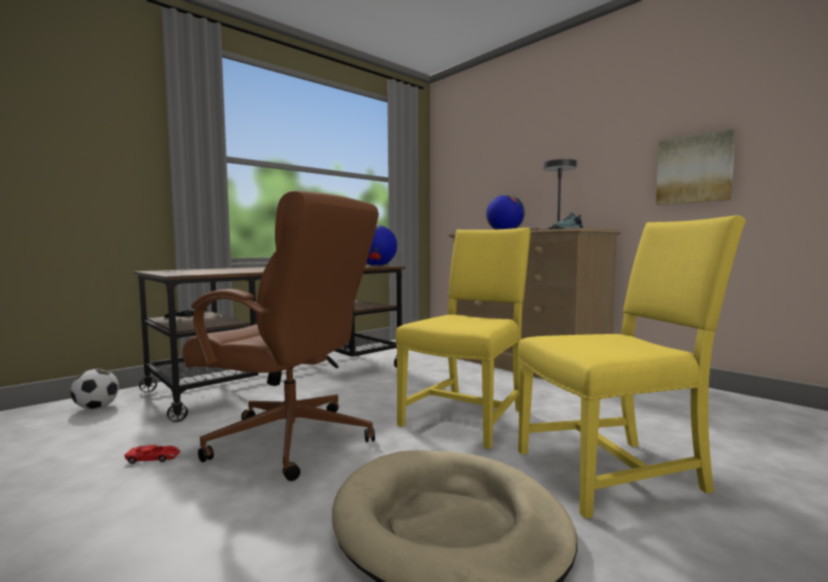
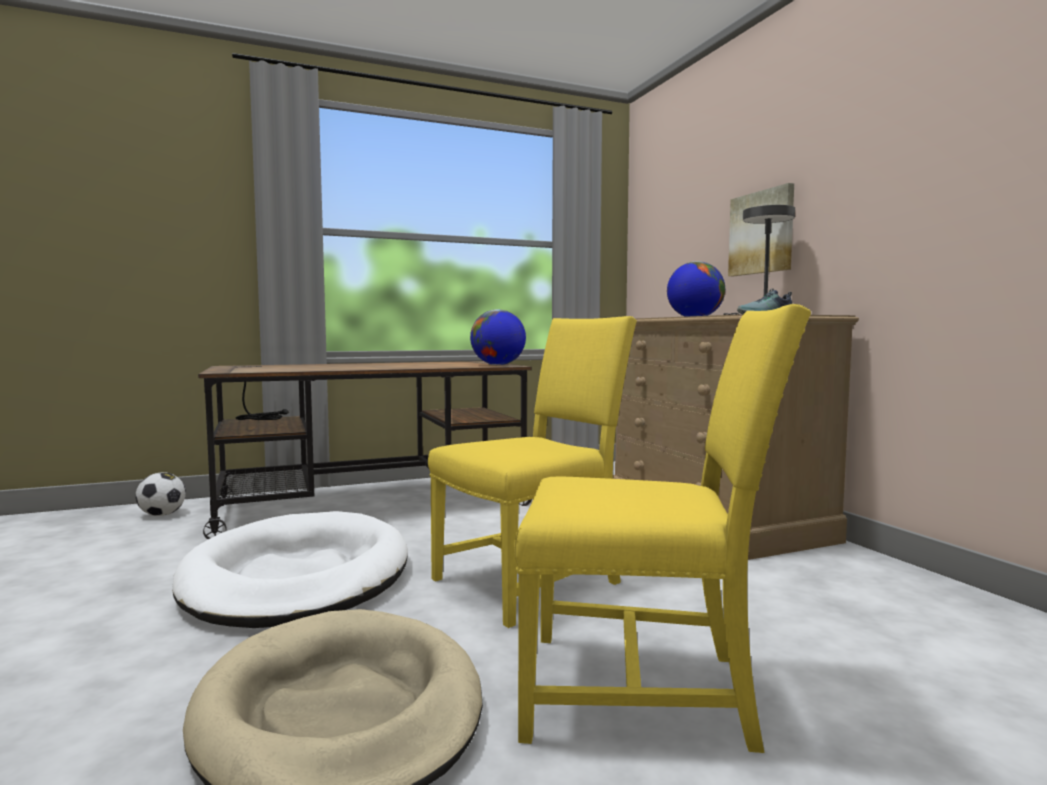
camera: 20 degrees right, 0 degrees up
(153, 458) = (152, 576): red toy car -> none
(291, 439) = (298, 577): brown office chair -> white dog bed
(694, 169) = (972, 211): picture -> picture (762, 232)

